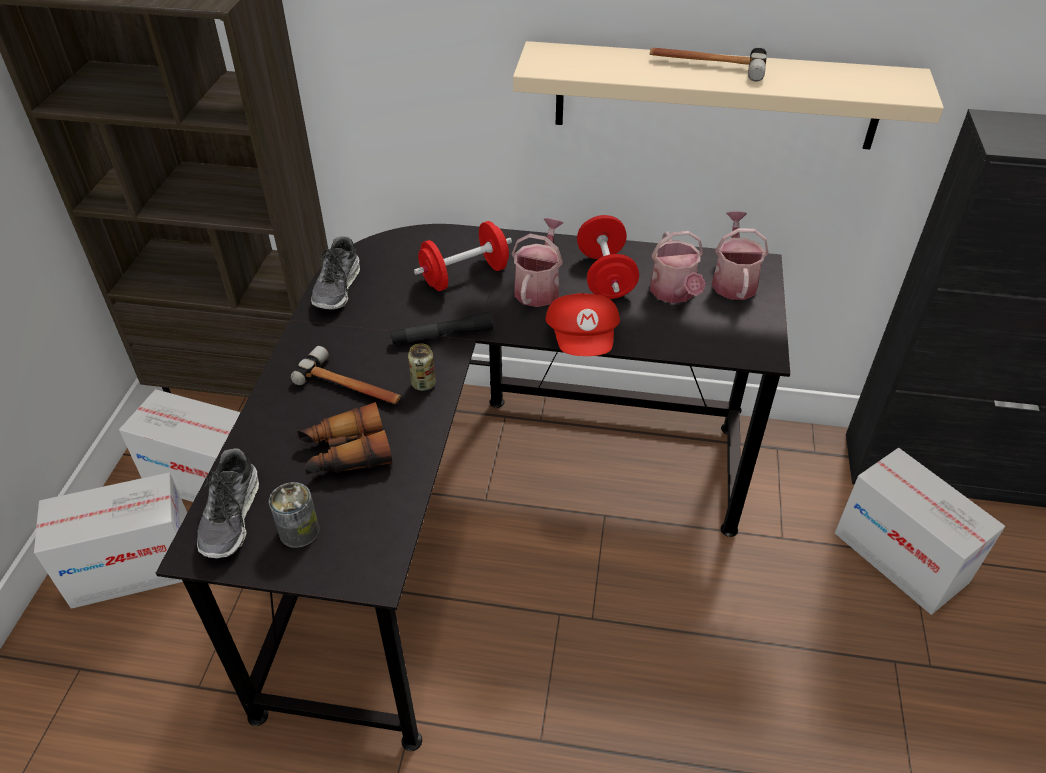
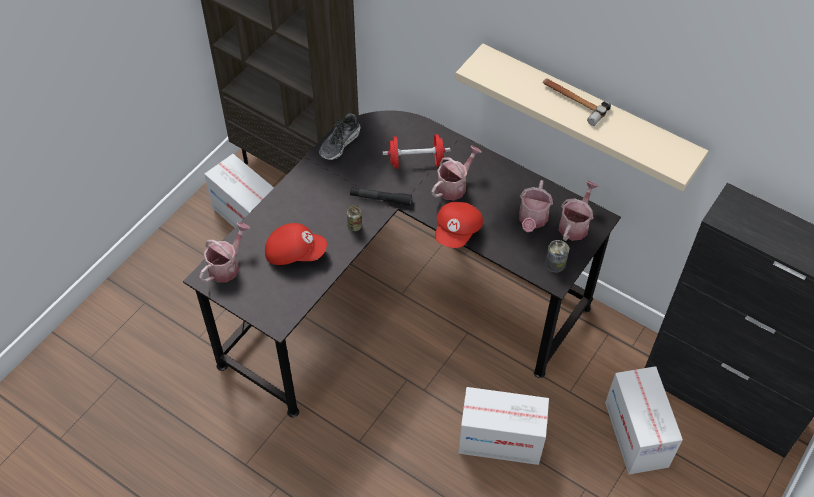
camera: 25 degrees right, 10 degrees up
(135, 567) = (190, 256): cardboard box -> cardboard box (500, 440)
(231, 516) = (227, 265): shoe -> watering can
(299, 531) = (254, 286): can -> can (555, 264)
(345, 453) = (295, 252): binoculars -> red cap
(351, 386) = (316, 213): hammer -> none
(605, 276) = (498, 192): red dumbbell -> none

